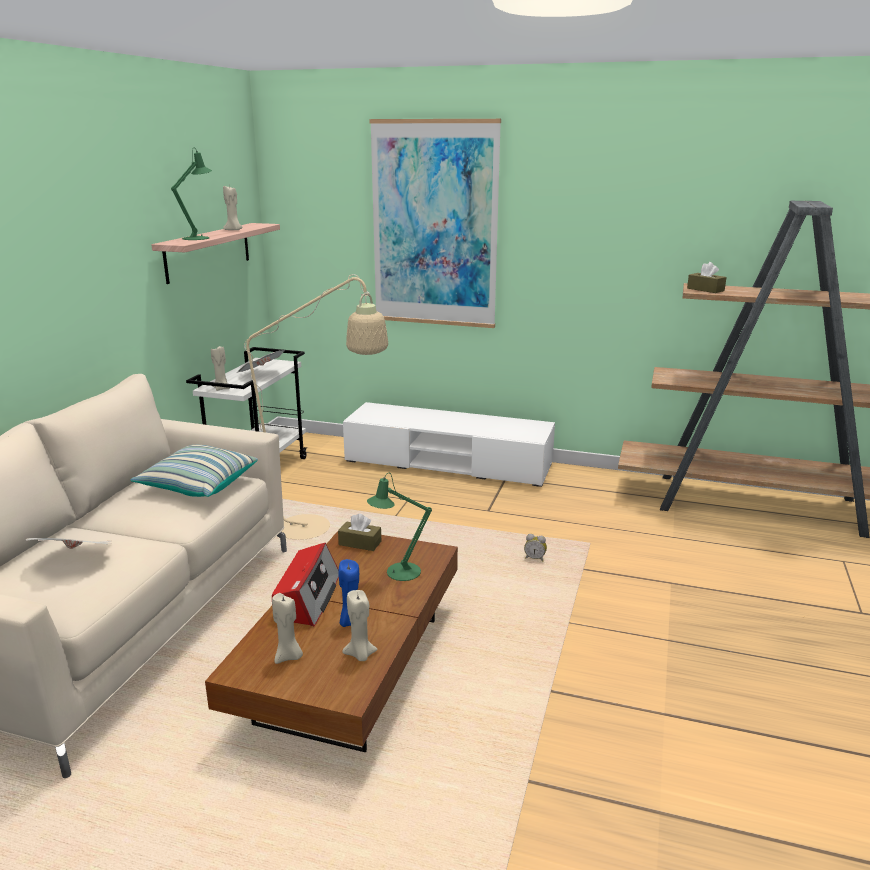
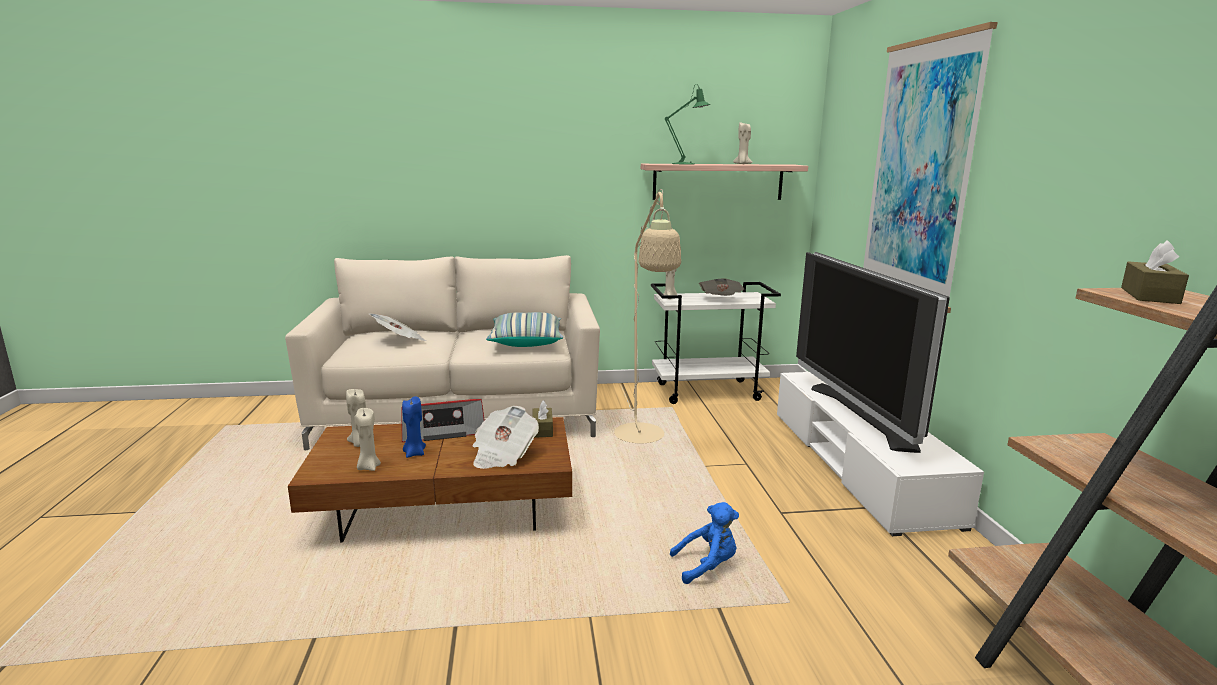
camera: 65 degrees right, 5 degrees down
(398, 572) = (503, 455): green table lamp -> newspaper
(451, 423) = (861, 415): none -> television
(535, 558) = (707, 566): alarm clock -> blue plush toy

